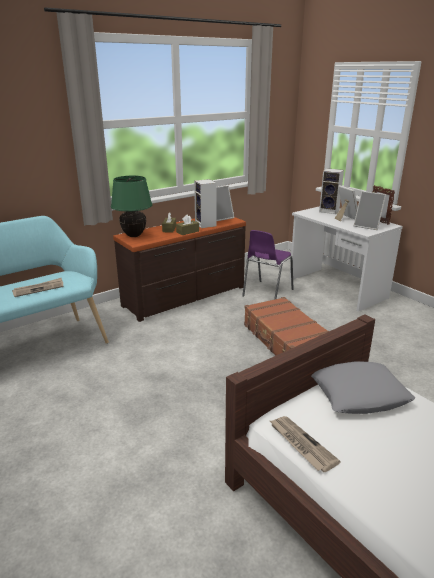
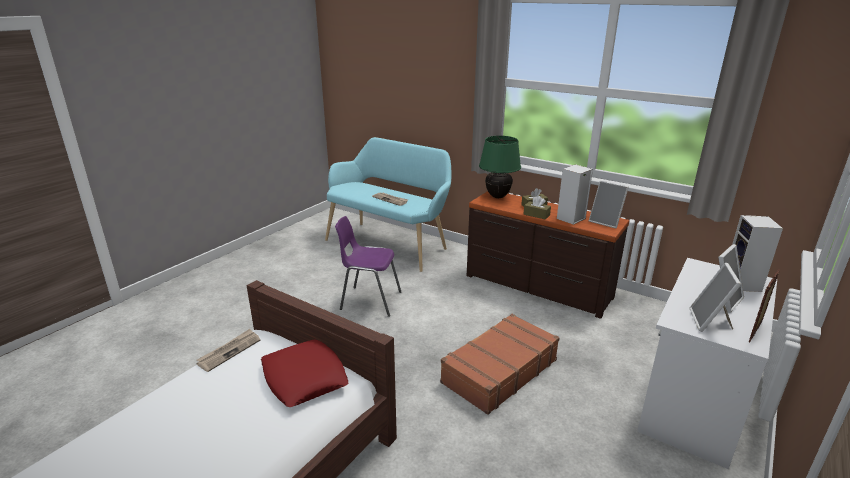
camera: 70 degrees right, 0 degrees up
(266, 293) = (604, 338): purple chair -> purple chair (369, 300)
(359, 394) = (304, 378): grey pillow -> red pillow

